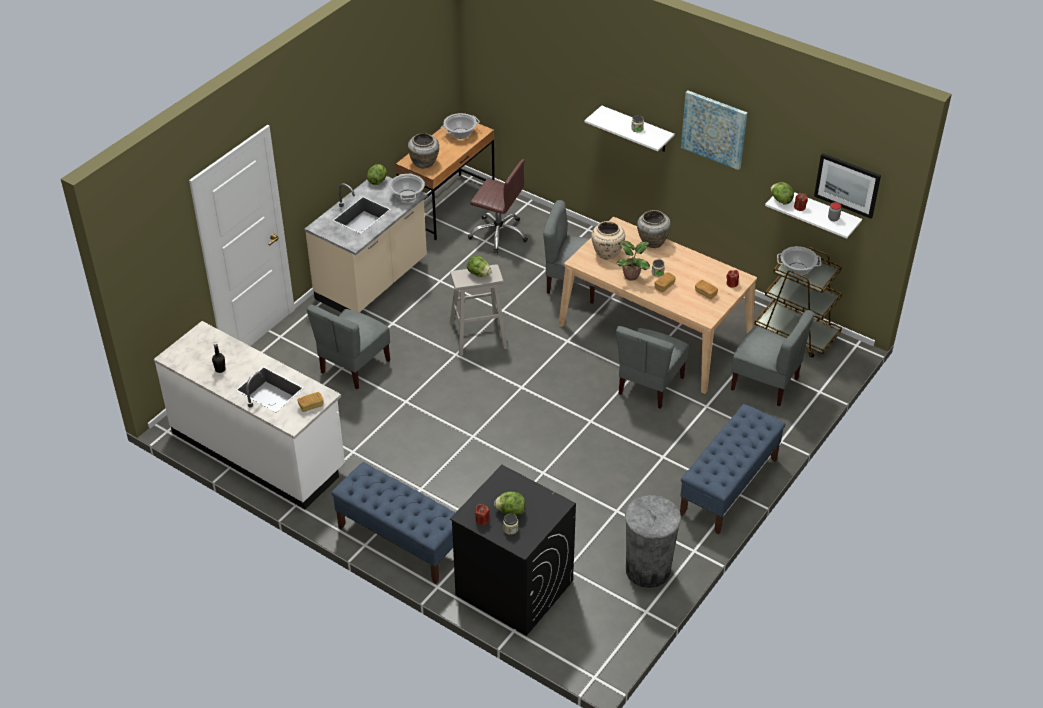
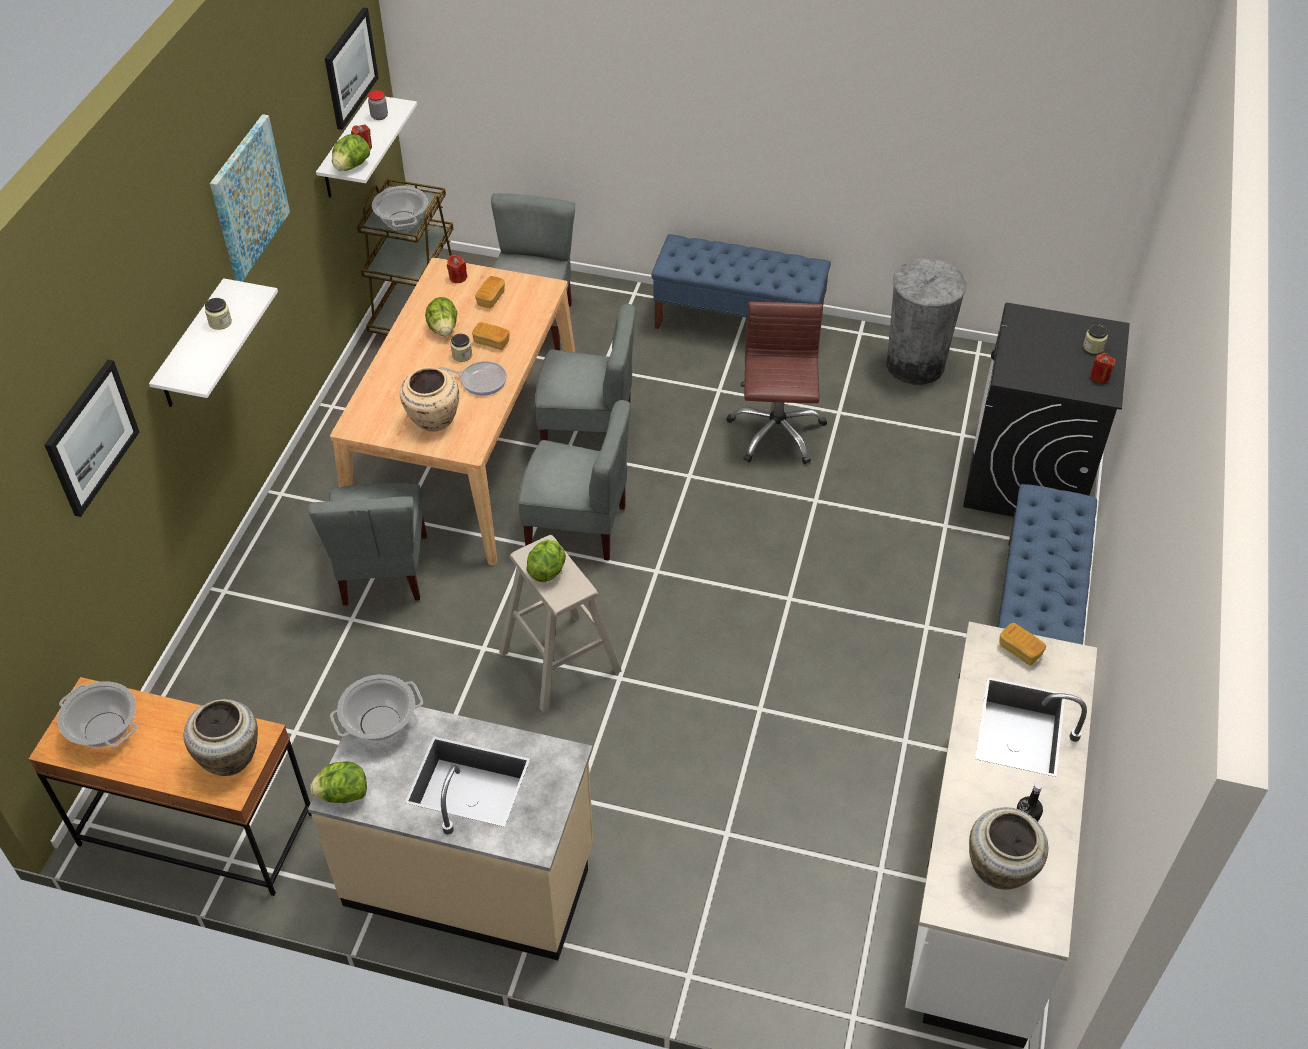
camera: 110 degrees left, 5 degrees up
(354, 366) = (714, 815): grey chair -> grey chair (577, 527)
(499, 234) = (267, 717): brown office chair -> brown office chair (776, 432)
(510, 511) = (1064, 355): lettuce -> lettuce (443, 329)
(559, 78) = (91, 437): none -> picture
(632, 276) = (481, 380): potted plant -> frying pan
(652, 241) = (385, 376): beige vase -> beige vase (999, 871)

